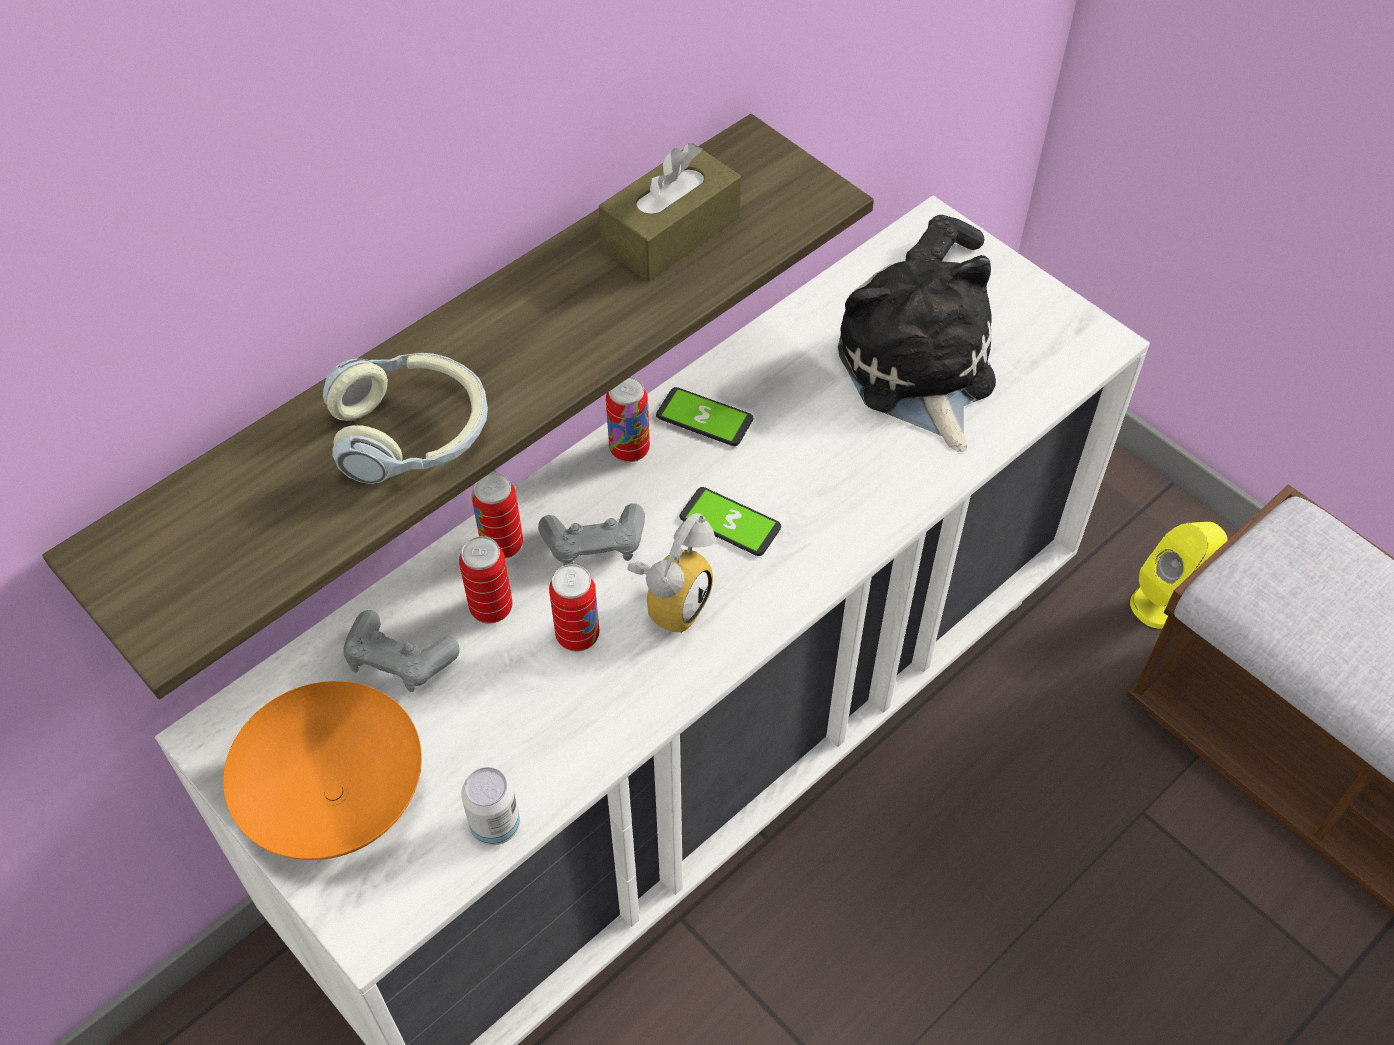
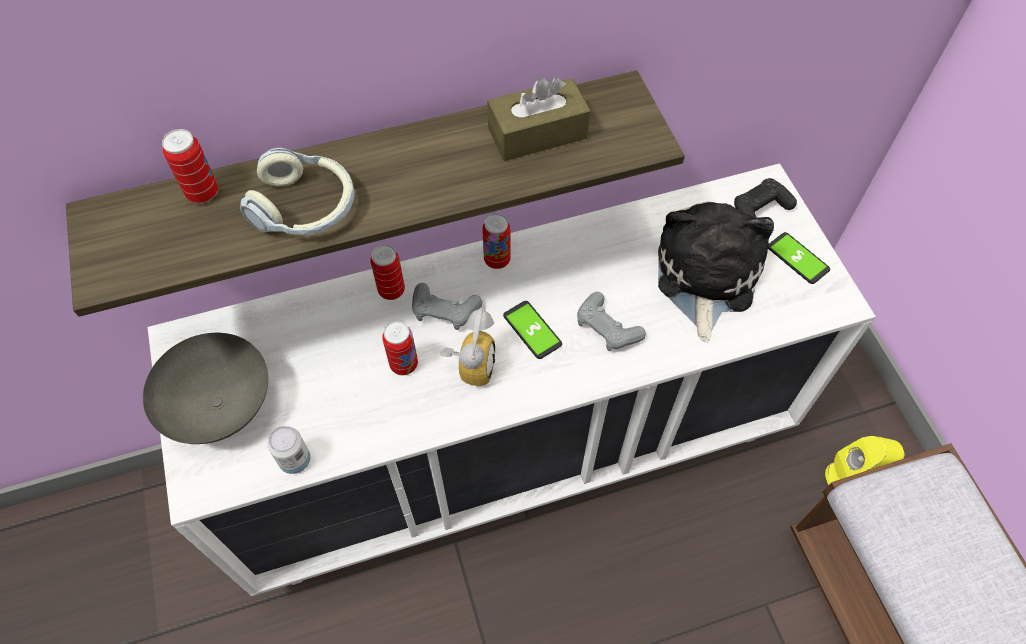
camera: 25 degrees right, 5 degrees up
(338, 801) = (219, 407): orange bowl -> grey bowl
(399, 659) = (297, 336): grey game controller -> grey game controller (607, 328)
(491, 608) = (364, 327): can -> can (203, 193)
(671, 599) = (470, 364): alarm clock -> alarm clock turned 45 degrees counterclockwise
(704, 418) = (553, 257): phone -> phone (797, 258)

